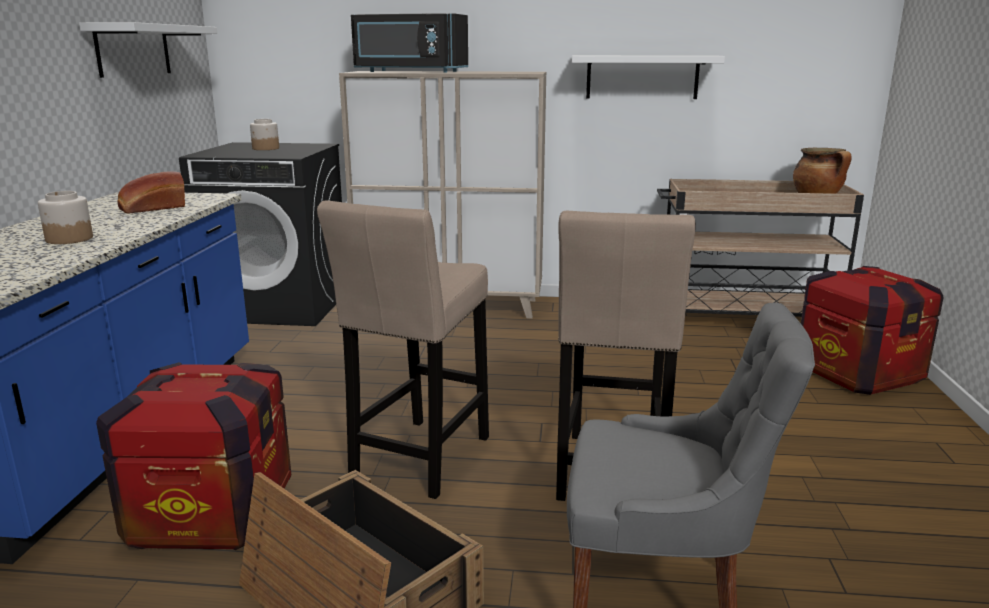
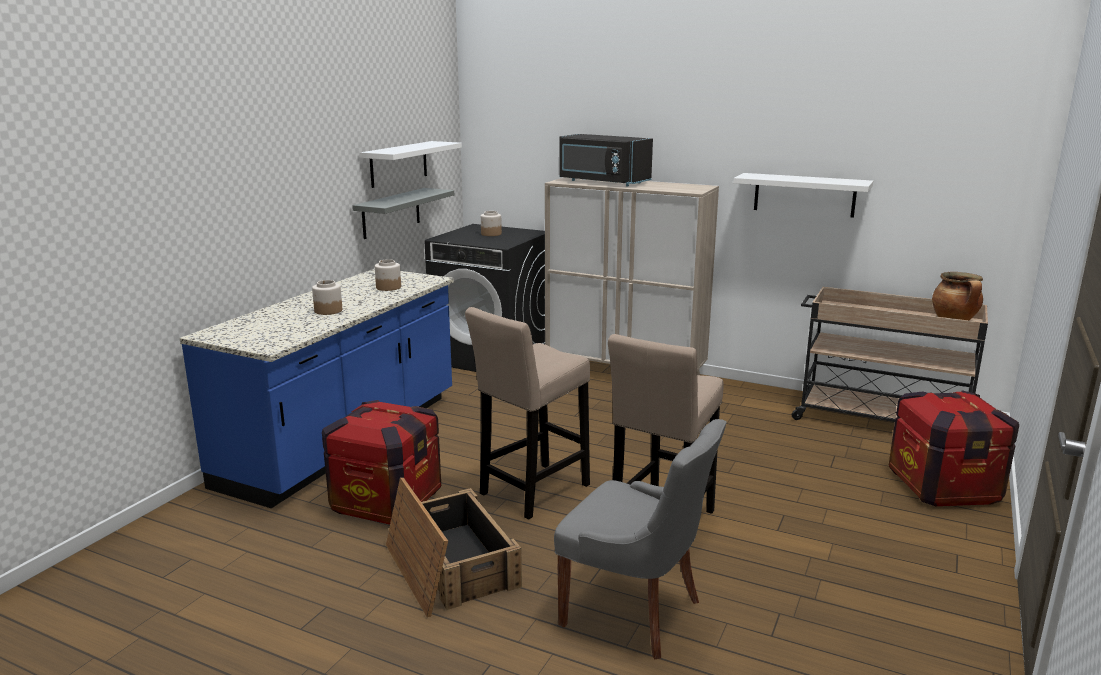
camera: 20 degrees right, 0 degrees up
(130, 118) = (391, 213): none -> grey shelf
(152, 208) = (388, 287): bread -> jar

